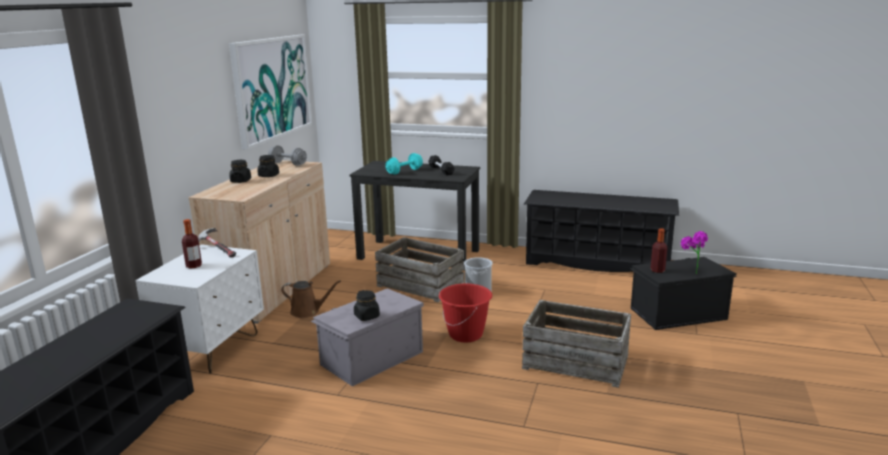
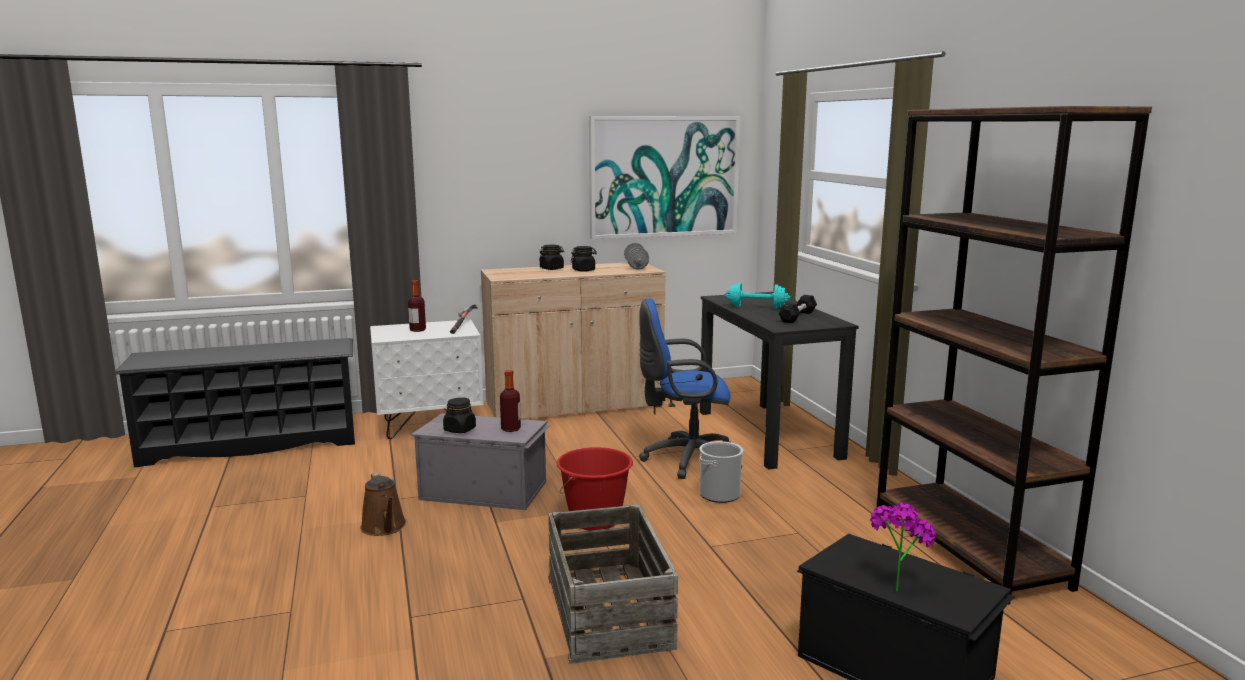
camera: 55 degrees right, 5 degrees down
(308, 311) = (546, 433): brown watering can -> brown watering can (384, 527)
(420, 285) = (685, 459): crate -> blue office chair
(597, 262) = (968, 547): black shoe rack -> brown bookcase
(657, 270) = (854, 555): bottle -> bottle (511, 429)

